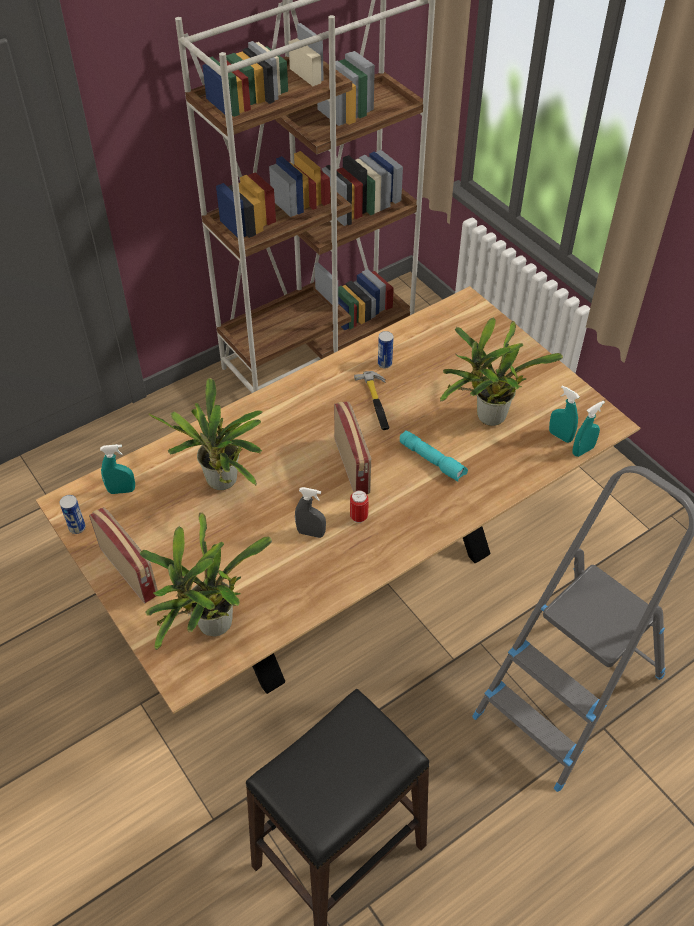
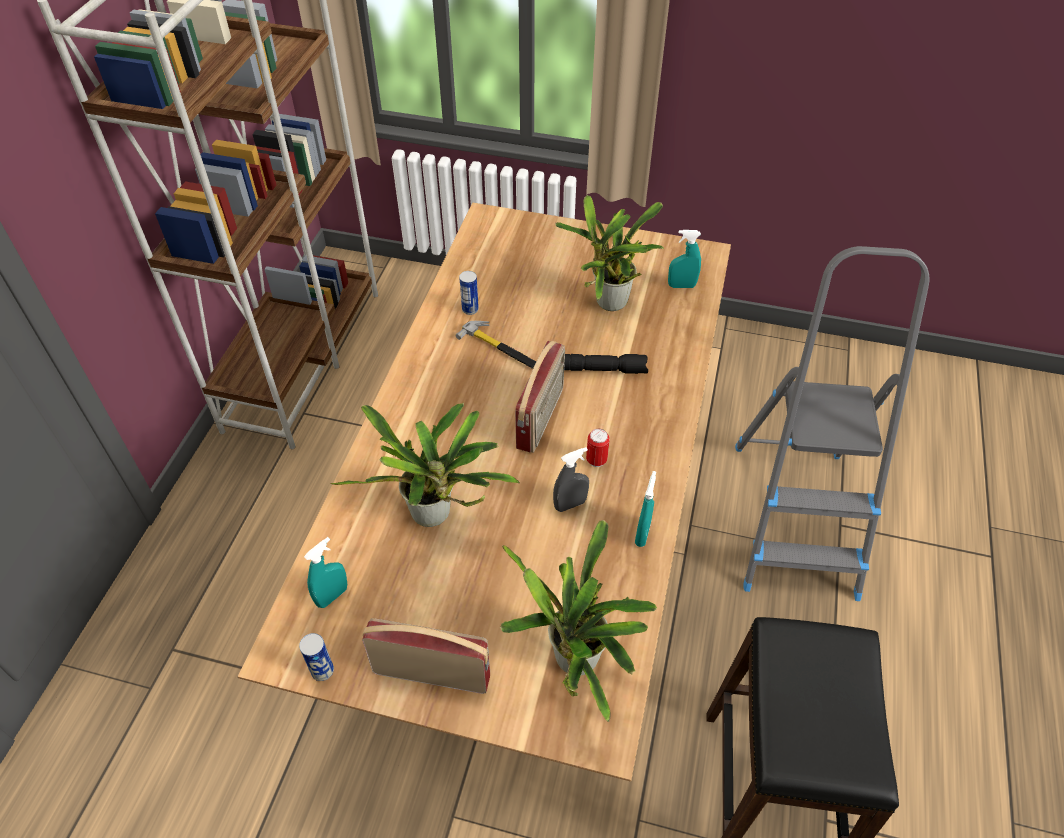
camera: 40 degrees left, 0 degrees up
(353, 466) = (541, 418): radio -> radio turned 75 degrees clockwise
(432, 460) = (604, 369): turquoise flashlight -> black flashlight
(583, 450) = (711, 287): turquoise spray bottle -> turquoise spray bottle (642, 534)

